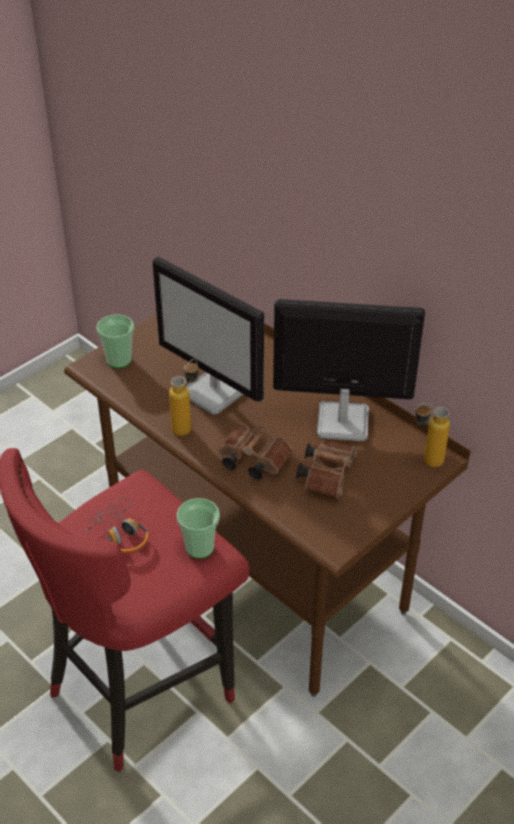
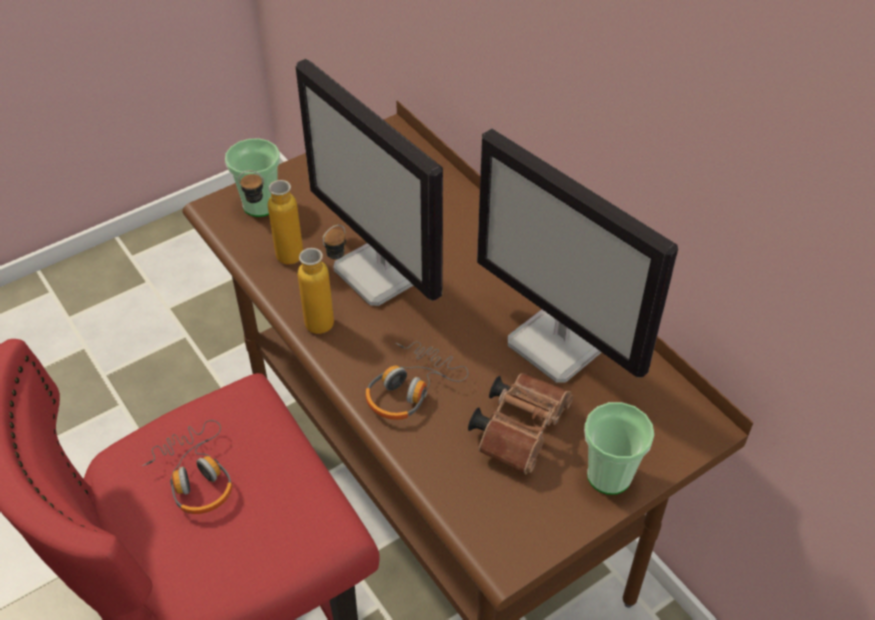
camera: 10 degrees right, 5 degrees up
(199, 547) = (306, 517): cup -> cup (609, 476)
(252, 460) = (410, 389): brown binoculars -> headphones
(341, 422) = (559, 344): monitor -> monitor turned 150 degrees counterclockwise
(425, 462) = (678, 429): bottle -> bottle (278, 256)

